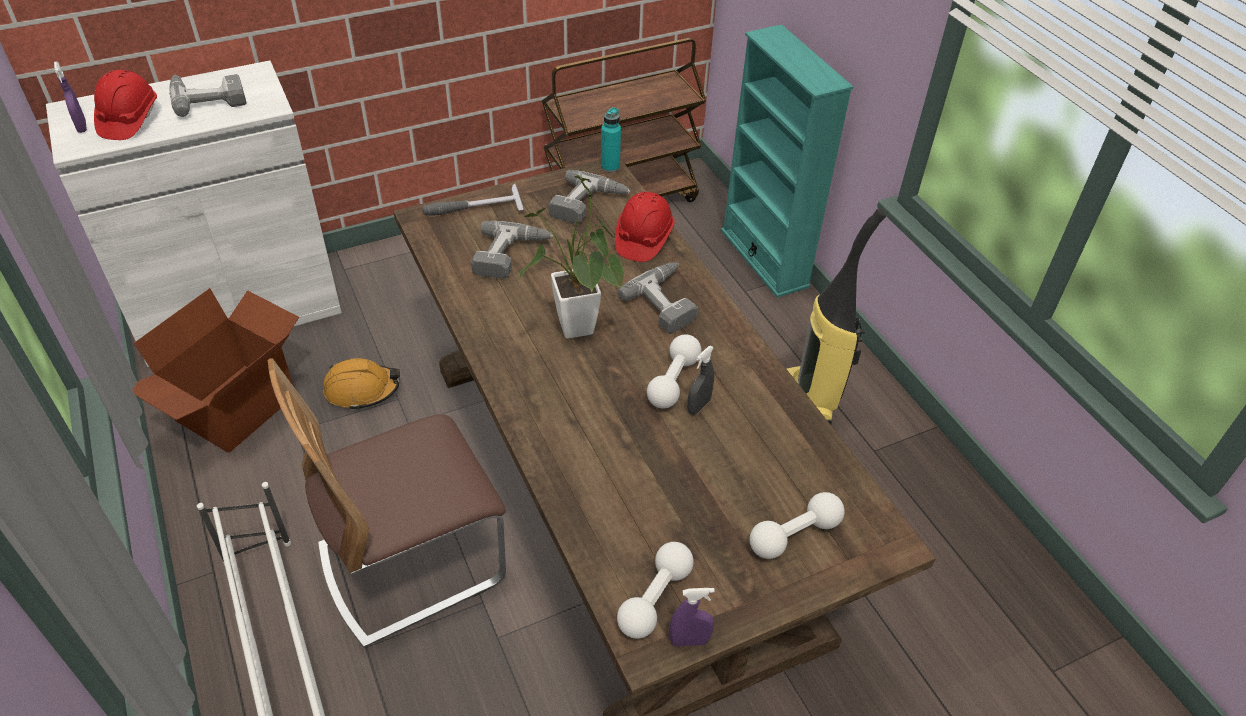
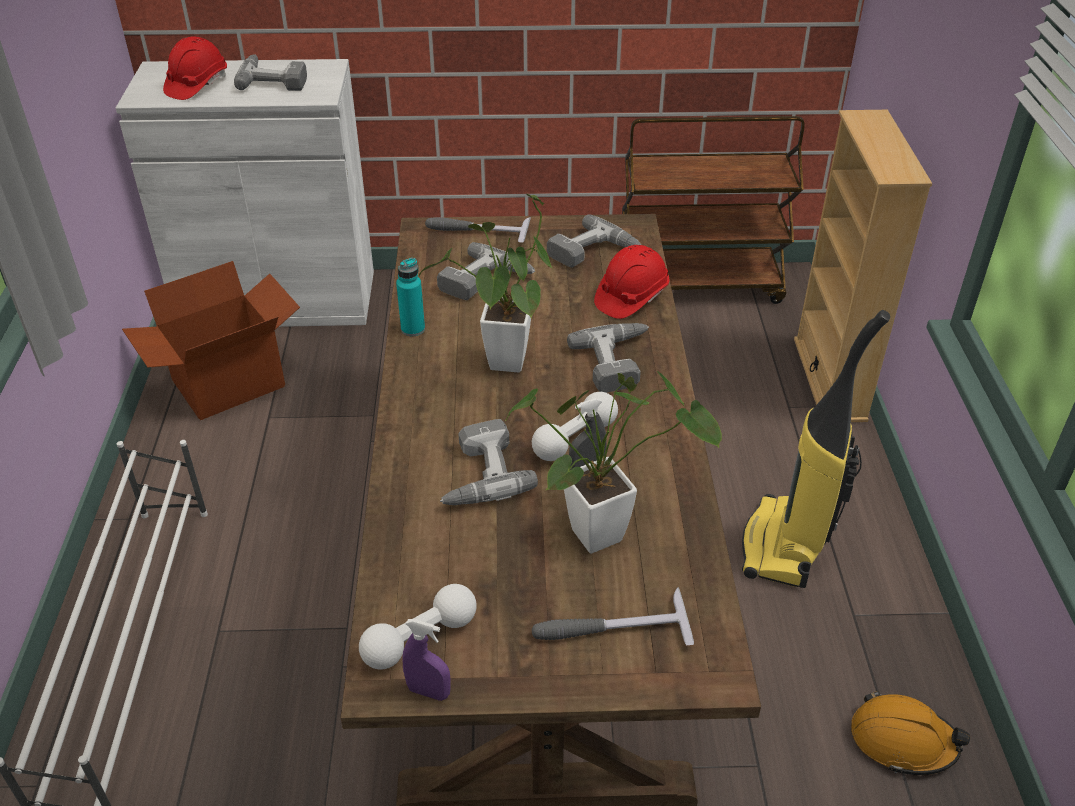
camera: 25 degrees right, 5 degrees down
(82, 127) = (156, 84): purple spray bottle -> none
(362, 389) = (346, 398): orange hard hat -> orange hard hat (902, 741)
(411, 563) = (302, 569): chair -> none
(610, 167) = (640, 223): turquoise bottle -> turquoise bottle (413, 329)
(614, 438) = (478, 474): none -> power drill
(746, 455) = (607, 532): none -> potted plant
(764, 258) = (829, 379): turquoise bookcase -> beige bookcase
(794, 535) = (609, 628): white dumbbell -> hammer

